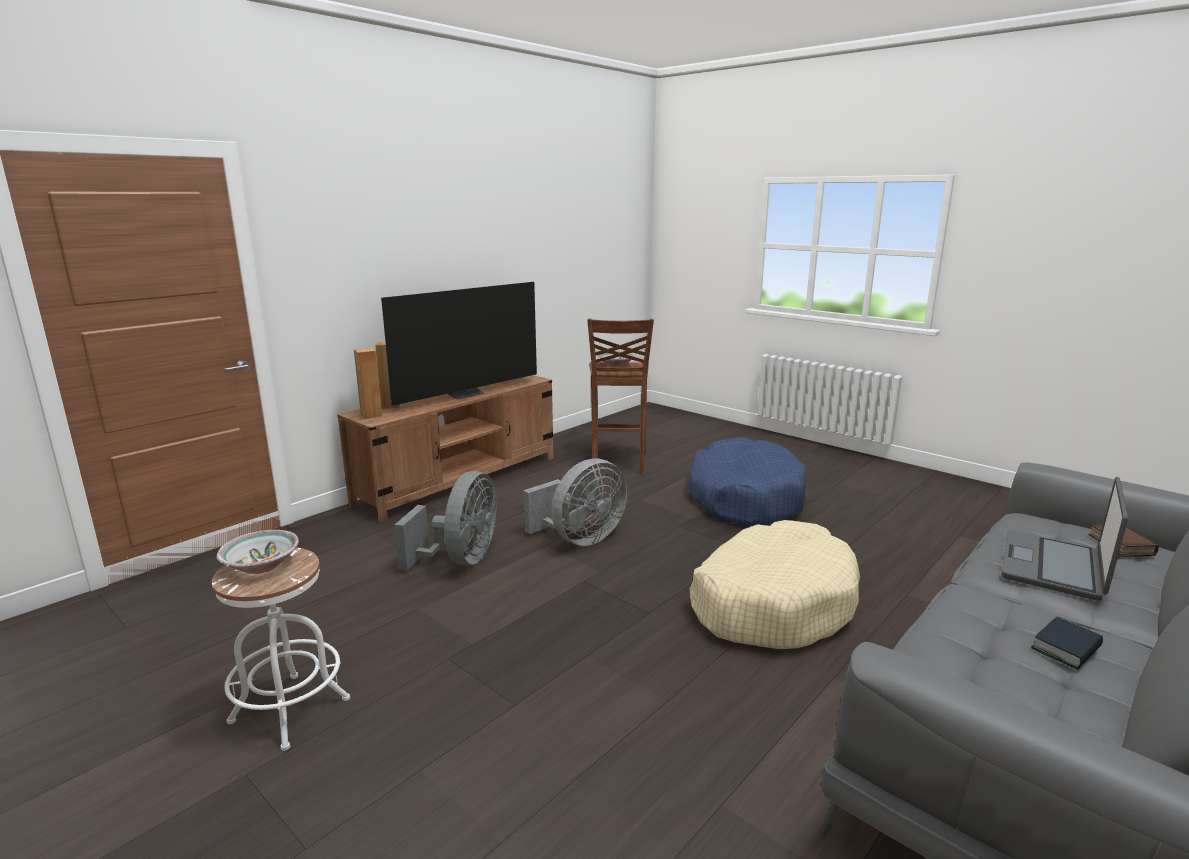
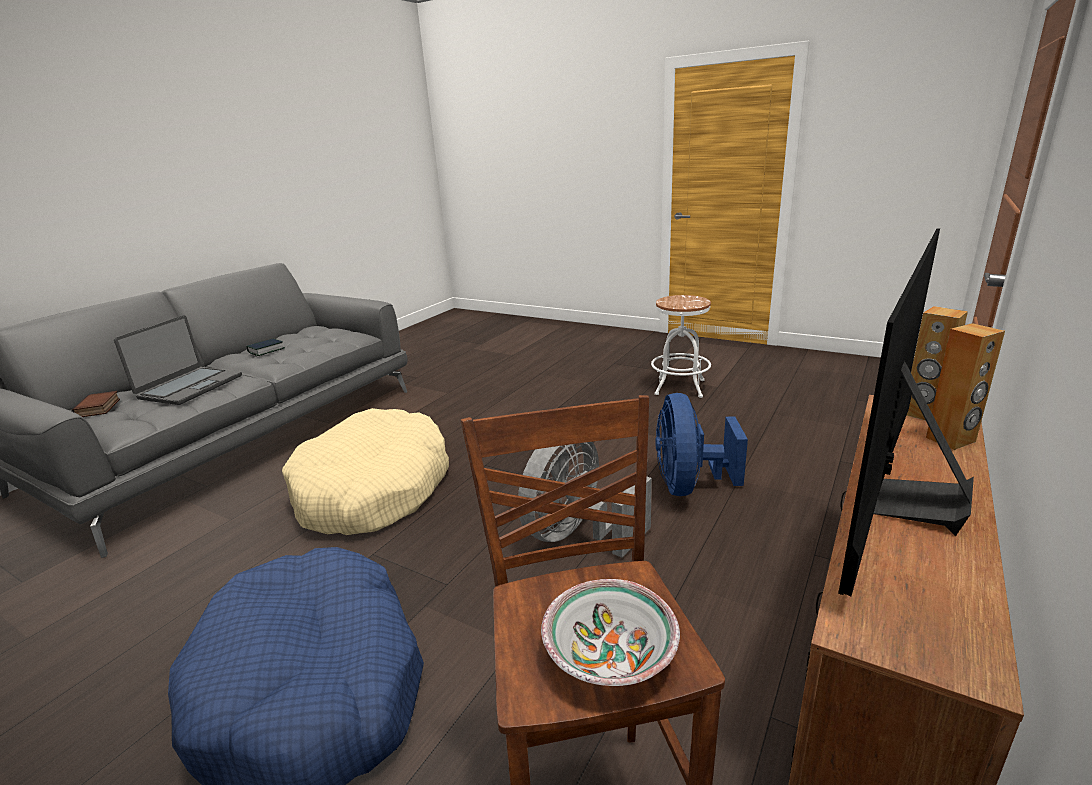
camera: 170 degrees right, 5 degrees up
(262, 565) = (689, 302): bowl -> none
(461, 559) = (689, 485): grey fan -> blue fan

